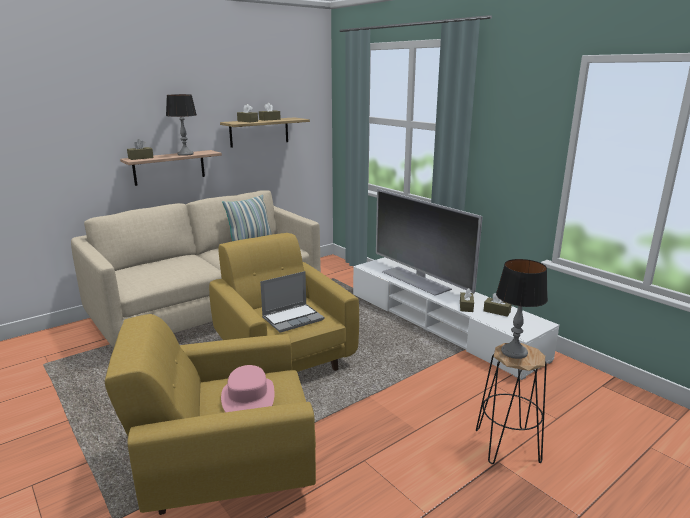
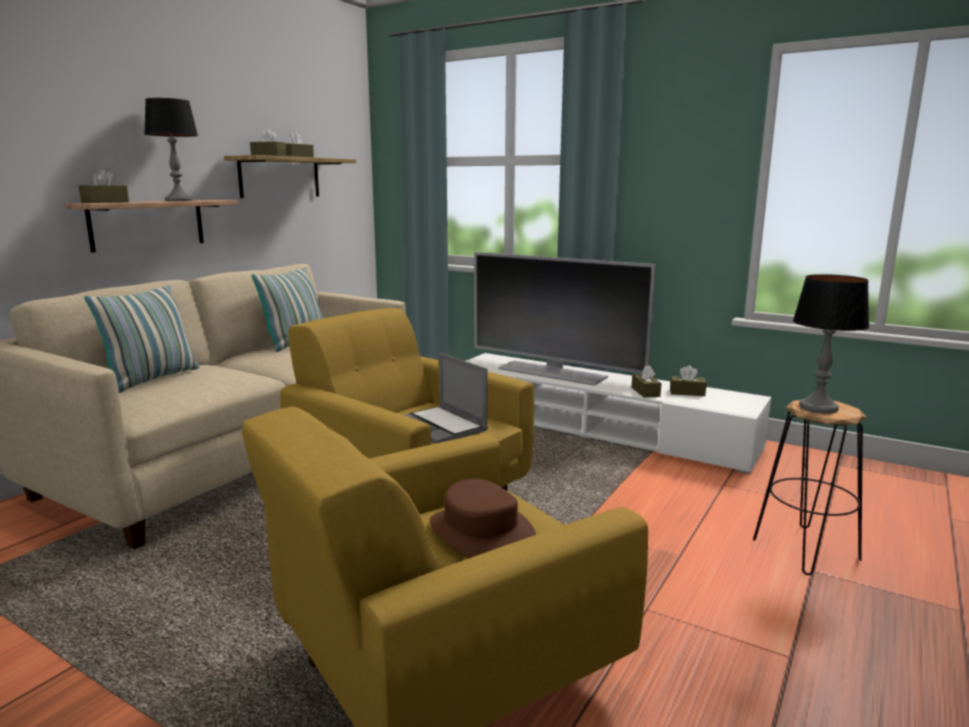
camera: 20 degrees left, 5 degrees down
(154, 264) = (152, 379): none -> pillow
(248, 398) = (480, 534): pink hat -> brown hat
(293, 318) = (441, 427): laptop -> laptop turned 105 degrees clockwise

